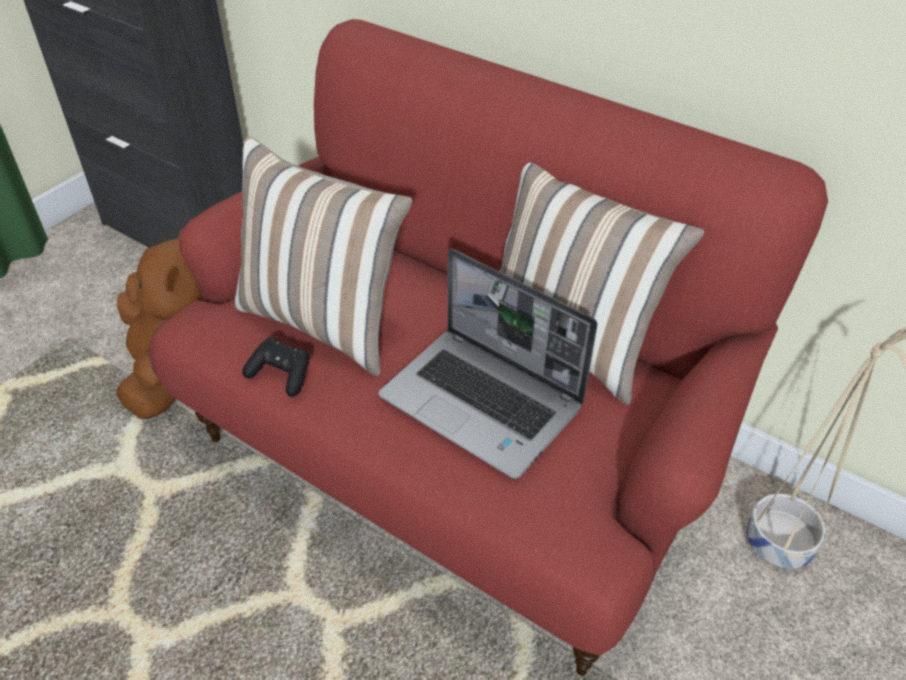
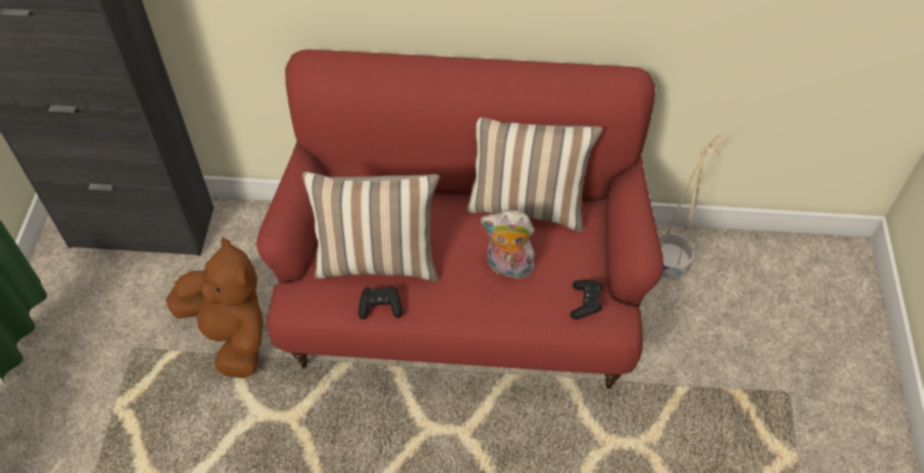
camera: 30 degrees left, 10 degrees up
(484, 402) = (507, 268): laptop -> plush toy
(565, 501) = (586, 303): none -> black game controller

